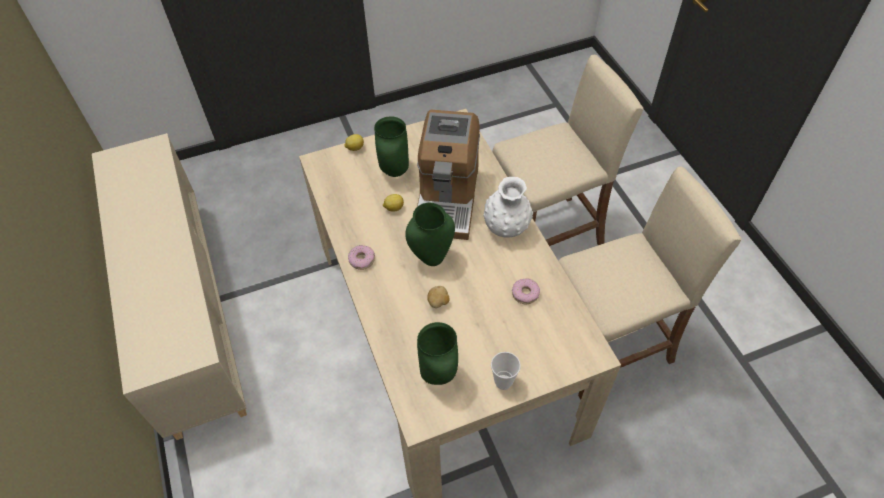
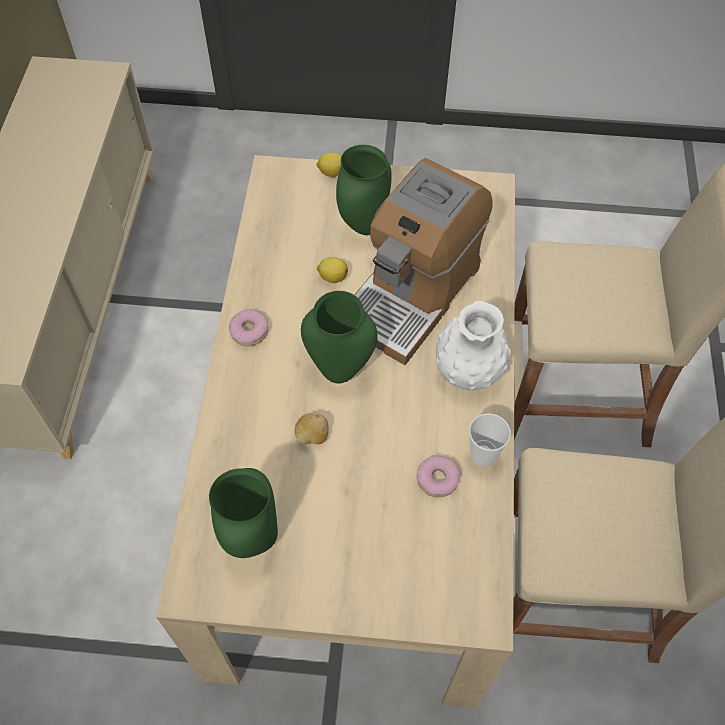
camera: 25 degrees right, 5 degrees up
(503, 382) = (331, 592): cup -> cup (483, 455)

